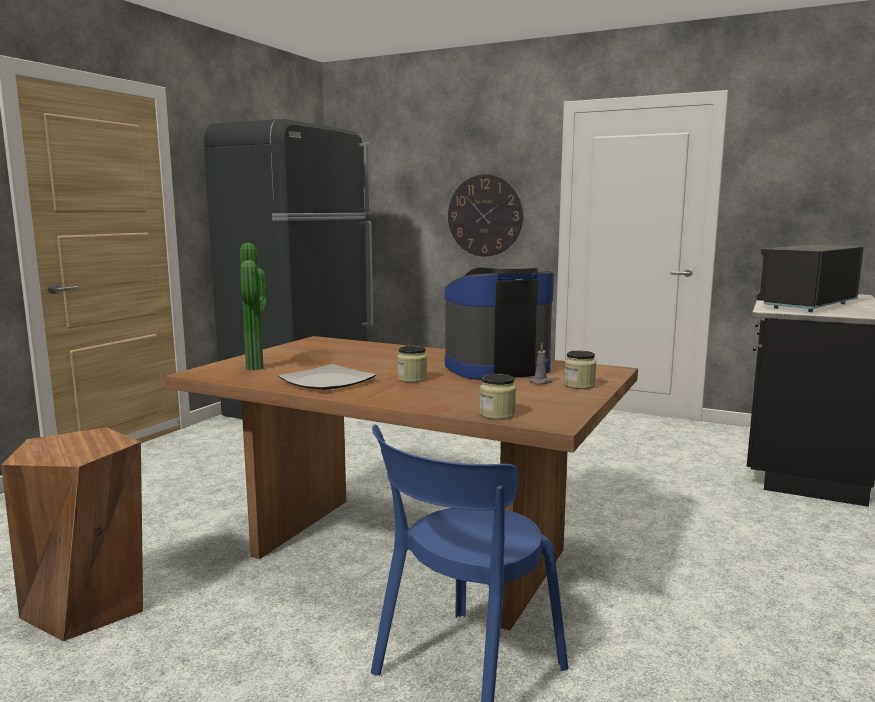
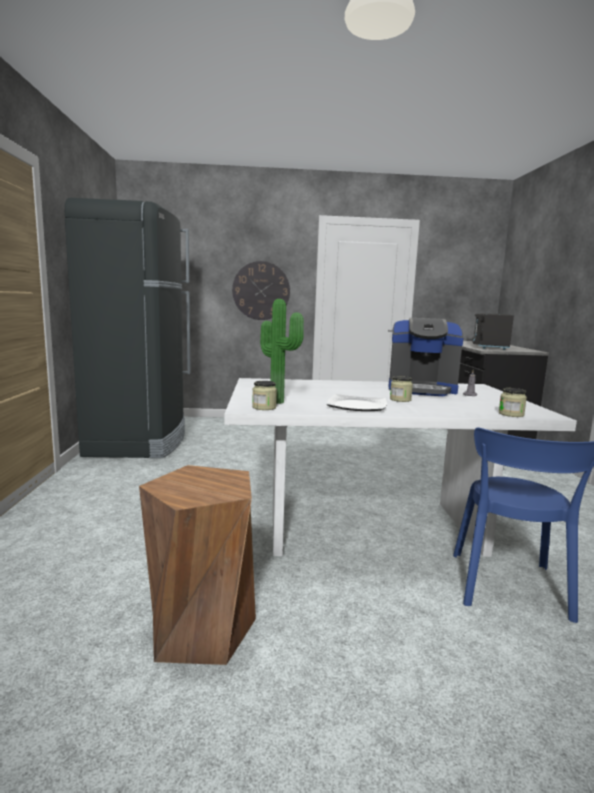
camera: 30 degrees left, 0 degrees up
(406, 554) = (370, 527): brown dining table -> white dining table
(496, 368) = (422, 389): coffee machine -> coffee machine turned 120 degrees counterclockwise
(579, 385) = (492, 395): jar -> jar (264, 407)

